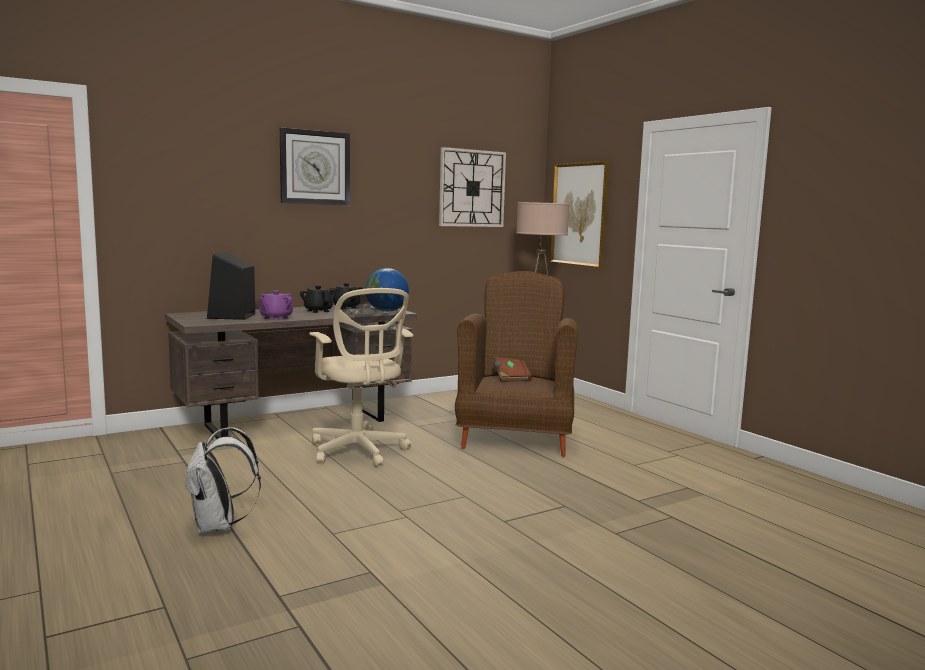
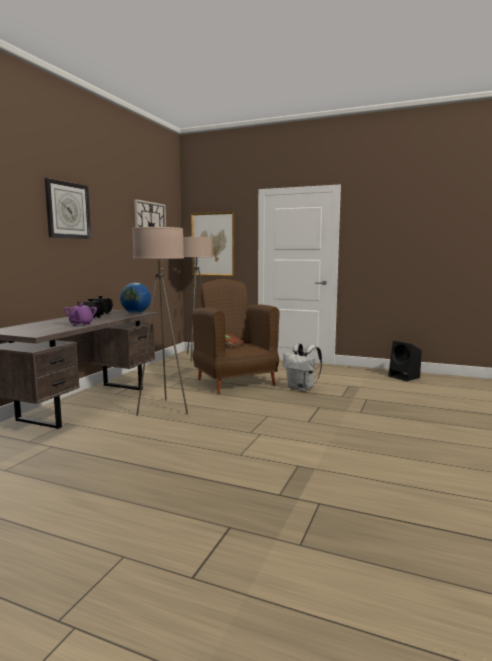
camera: 35 degrees left, 0 degrees up
(219, 527) = (166, 475): white backpack -> white backpack (302, 388)
(231, 316) = (43, 327): black speaker -> black speaker (404, 377)
(359, 452) = (163, 409): beige office chair -> beige floor lamp

